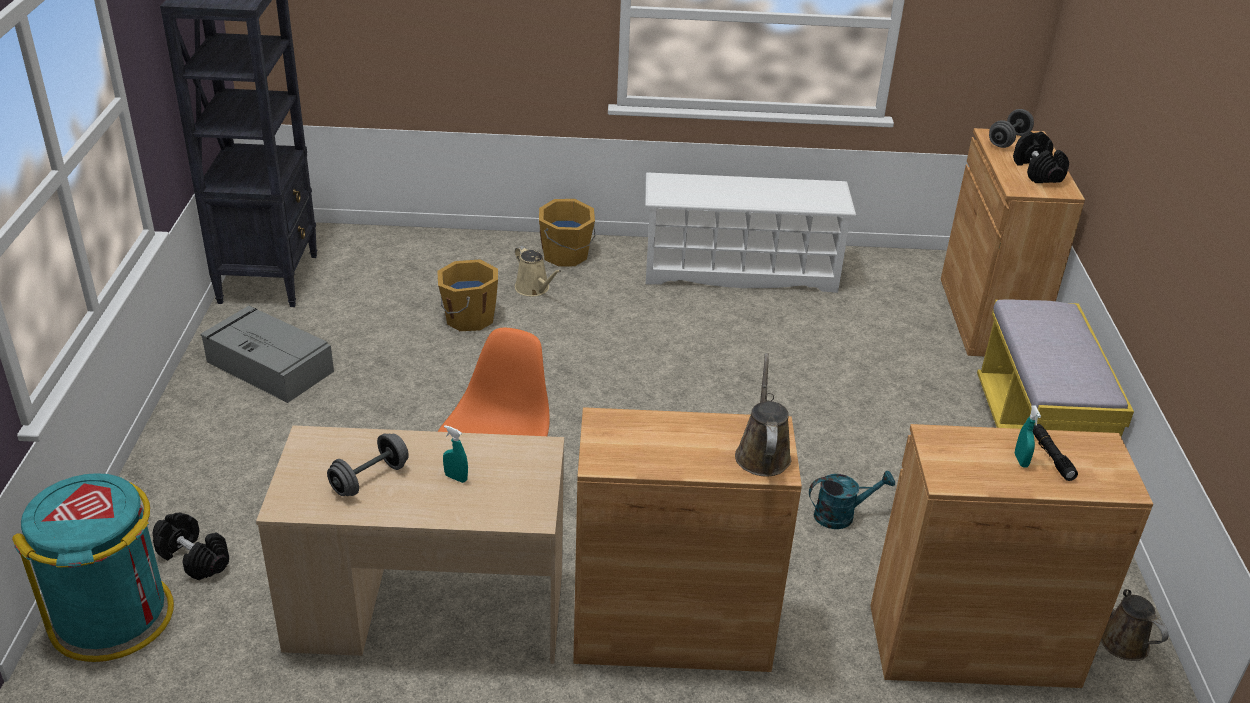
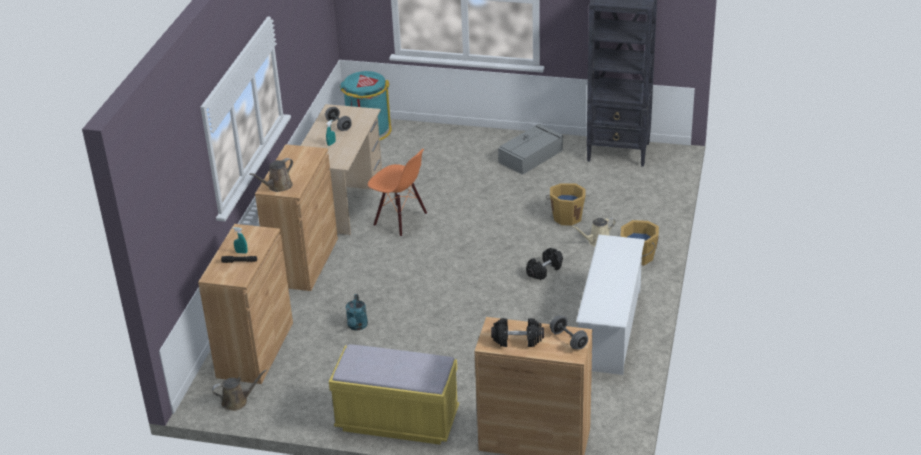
camera: 105 degrees right, 0 degrees up
(194, 558) = (395, 145): black dumbbell -> black dumbbell (544, 271)
(762, 453) = (278, 186): brown watering can -> brown watering can turned 120 degrees clockwise

